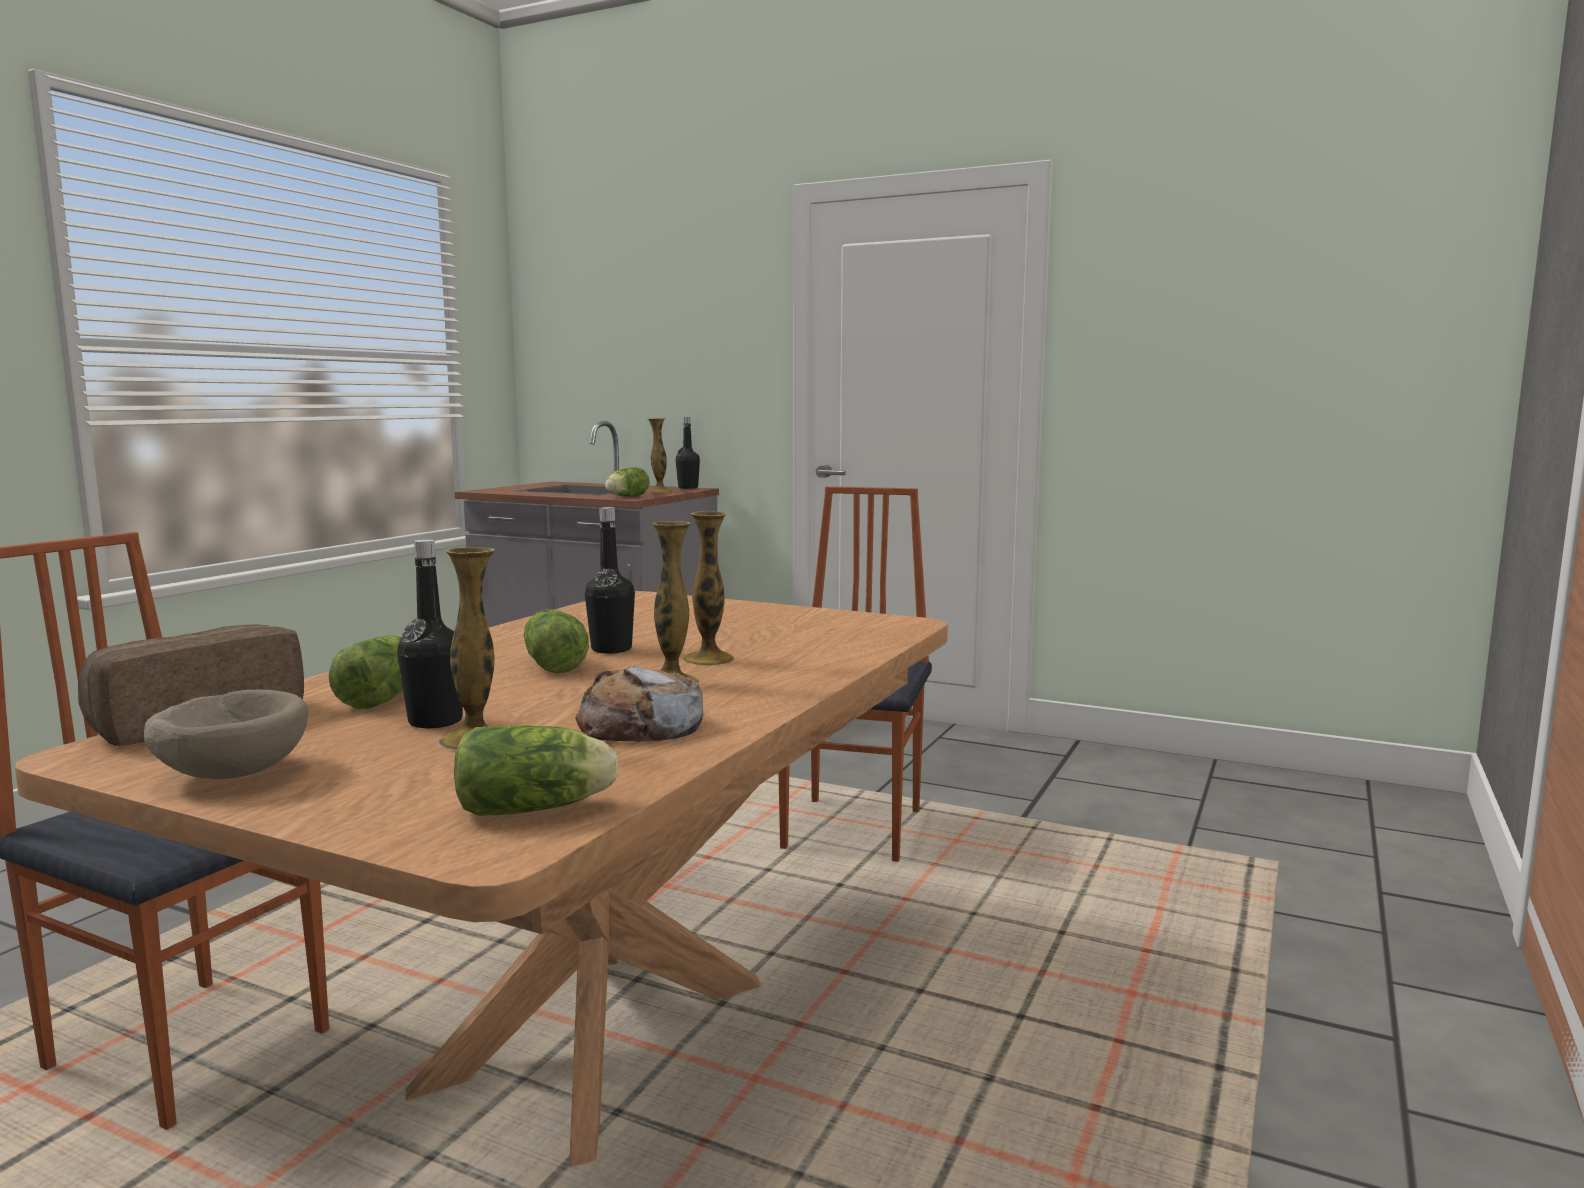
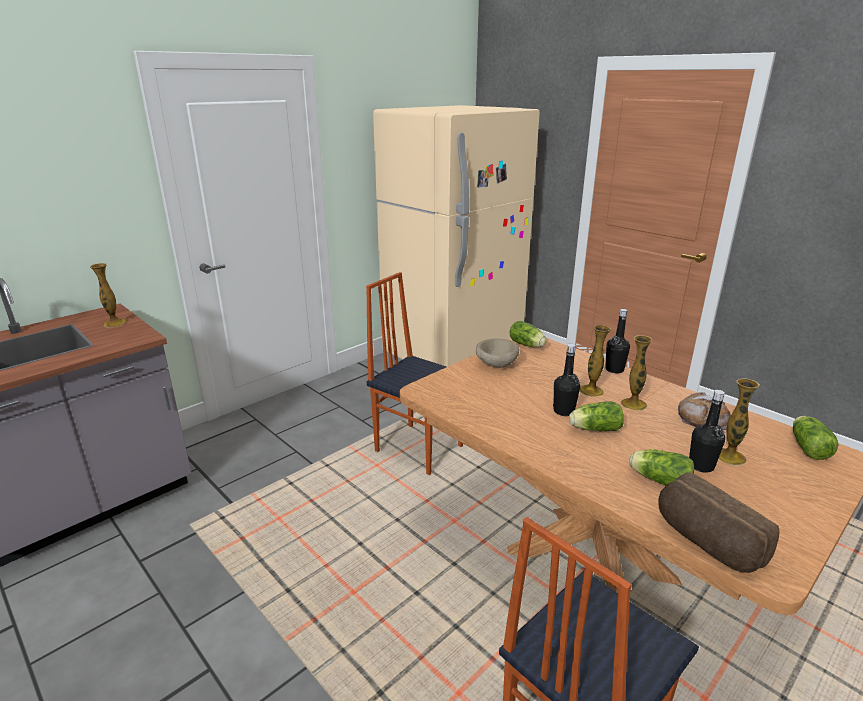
camera: 70 degrees left, 15 degrees up
(233, 772) = (790, 520): beige bowl -> beige bowl (495, 365)
(625, 496) = (131, 338): lettuce -> lettuce (528, 345)
(688, 488) = (99, 311): black bottle -> black bottle (614, 369)
(1253, 804) = (453, 354): none -> beige fridge

